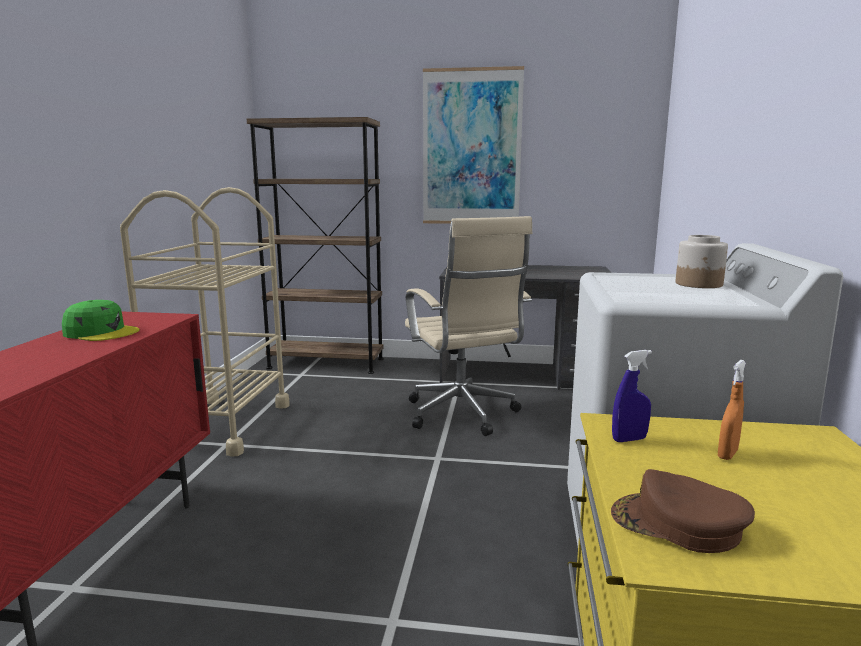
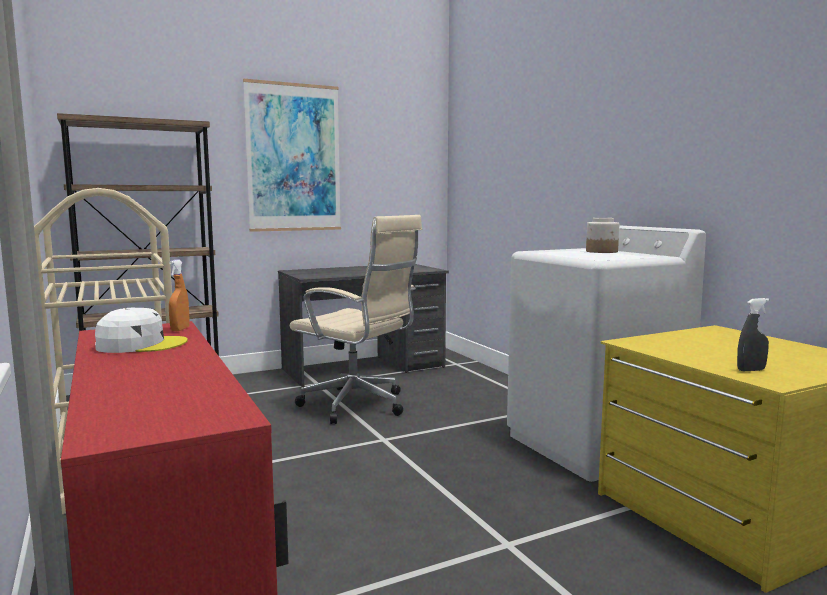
camera: 35 degrees left, 5 degrees down
(101, 332) = (141, 344): green cap -> white cap
(629, 439) = (653, 346): blue spray bottle -> none
(678, 523) = (751, 370): brown cap -> grey spray bottle
(727, 454) = (705, 343): orange spray bottle -> orange spray bottle (180, 329)

